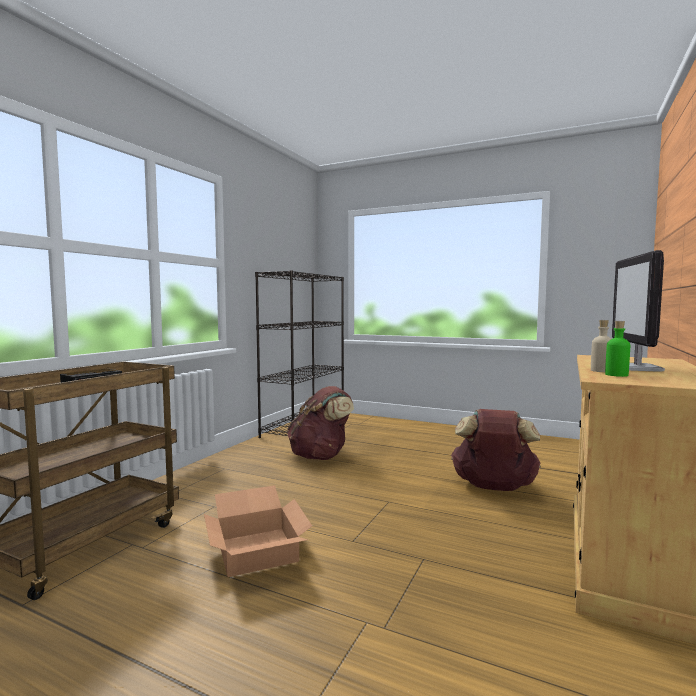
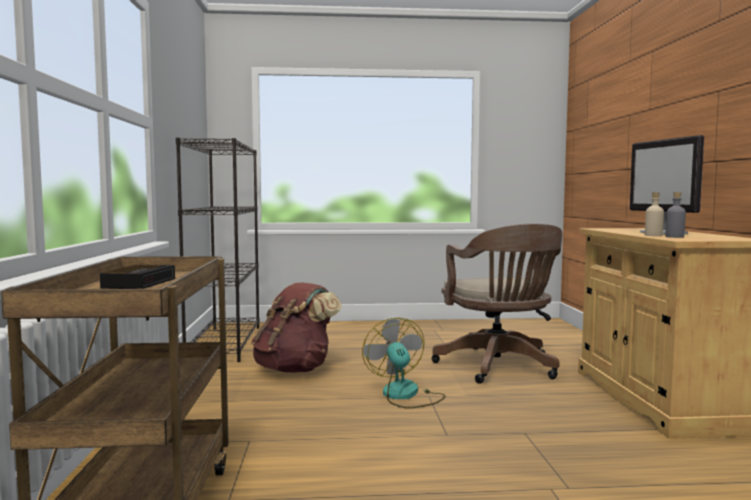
camera: 30 degrees left, 0 degrees up
(255, 550) = (367, 466): cardboard box -> none
(370, 496) = (405, 395): none -> fan
(493, 488) = (499, 367): brown backpack -> brown office chair
(616, 375) = (674, 237): green bottle -> grey bottle

